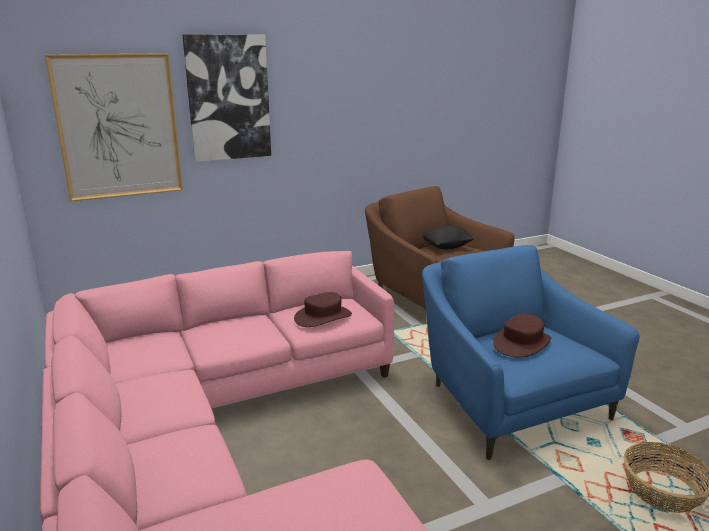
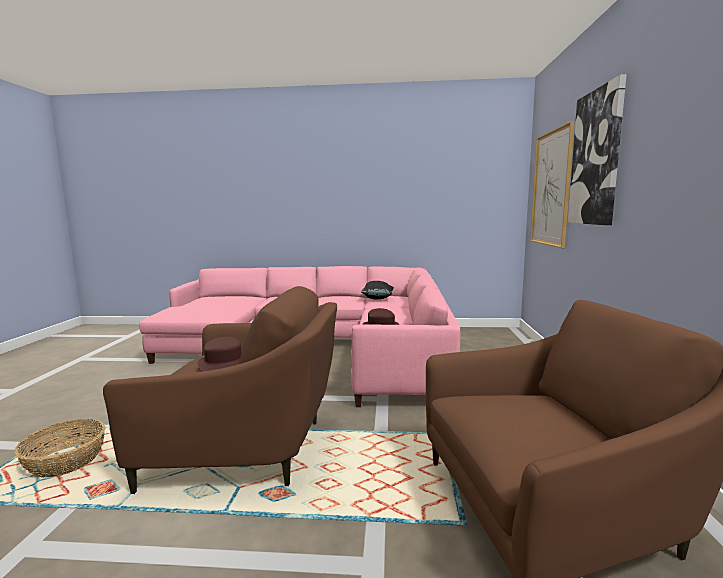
camera: 120 degrees right, 10 degrees down
(446, 247) = (555, 424): black pillow -> black pillow (378, 298)
(508, 401) = (247, 448): blue armchair -> brown armchair

